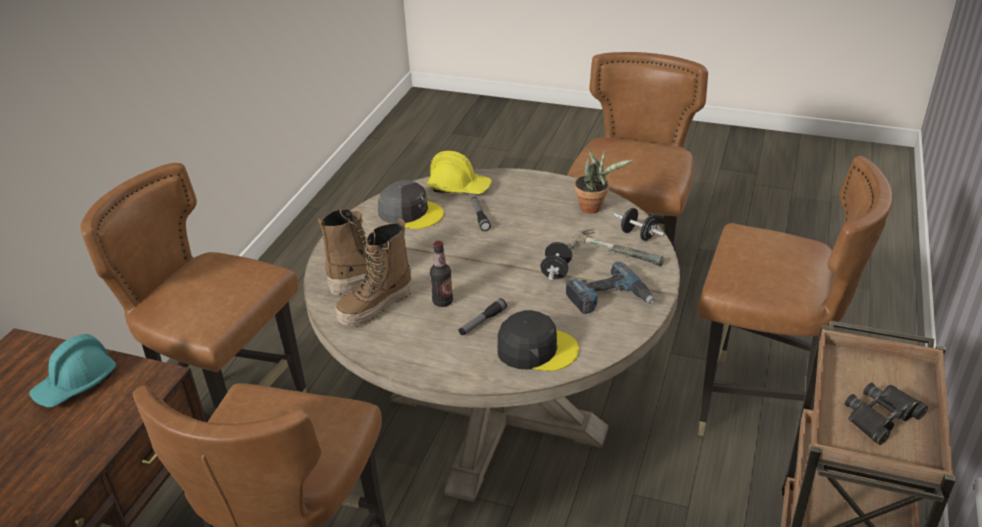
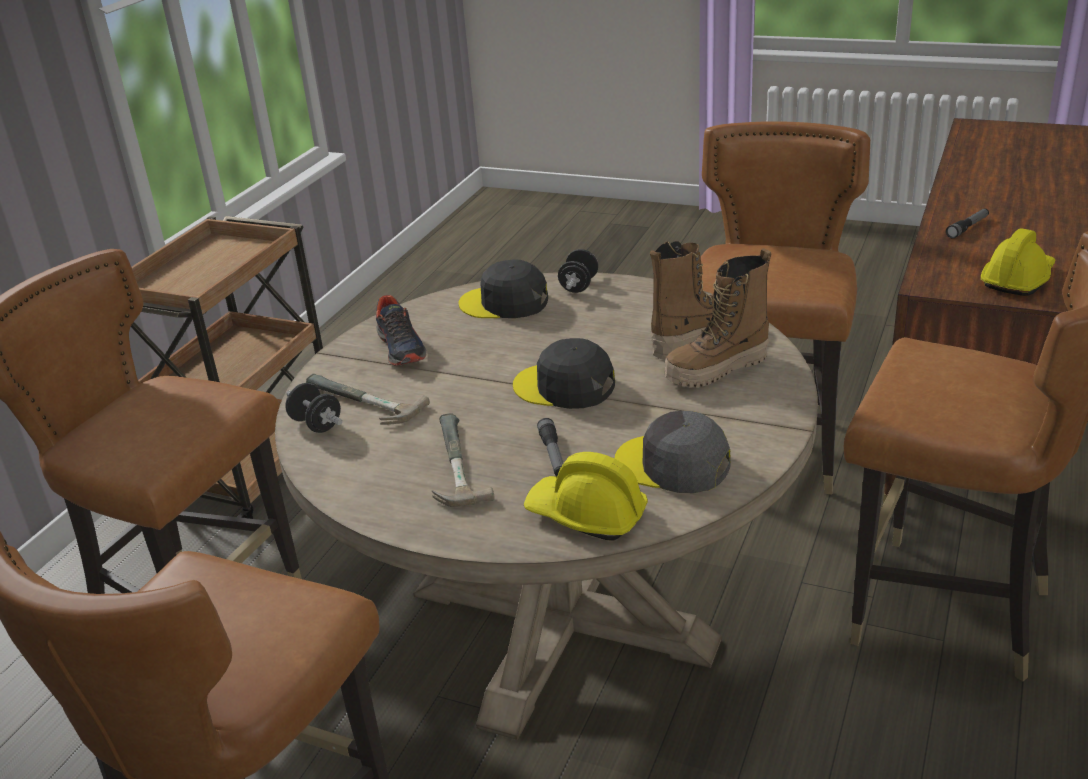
camera: 175 degrees left, 5 degrees down
(76, 384) = (1017, 279): turquoise hard hat -> yellow hard hat
(442, 301) = (611, 343): bottle -> none
(476, 263) = (565, 387): none -> black cap
(482, 322) = (562, 324): flashlight -> flashlight (967, 228)
(540, 211) = (449, 465): none -> hammer
(556, 271) = (456, 376): black dumbbell -> black dumbbell (579, 286)
(594, 207) = (358, 470): potted plant -> none
(609, 298) = (401, 348): power drill -> shoe
(881, 417) = (211, 263): black binoculars -> none

